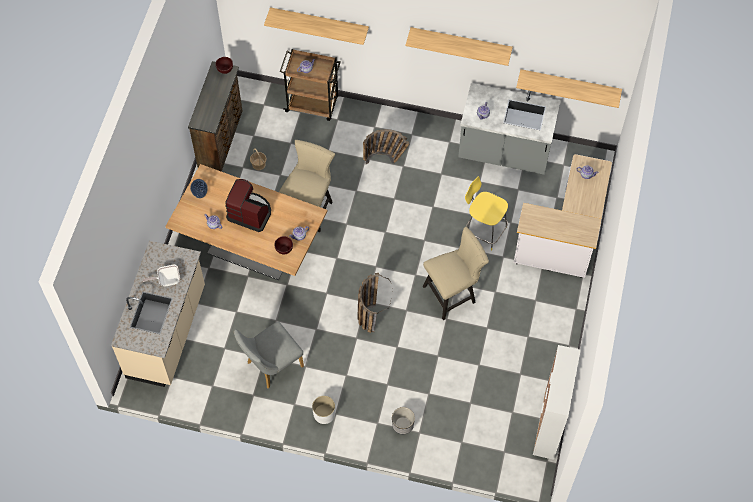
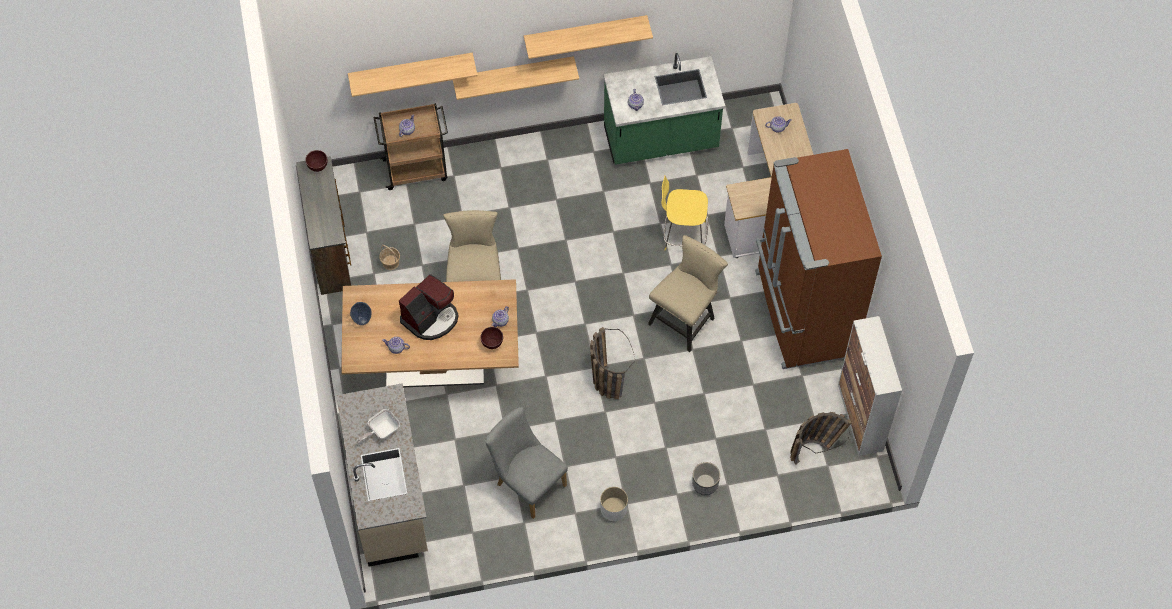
camera: 25 degrees left, 0 degrees up
(250, 213) = (431, 318): coffee machine -> coffee machine turned 135 degrees clockwise
(271, 366) = (527, 482): grey chair -> grey chair turned 105 degrees clockwise
(386, 160) = (533, 199): basket -> basket (816, 448)
(504, 153) = (661, 140): grey counter -> green counter
(545, 327) = (802, 314): none -> brown fridge
(569, 84) = (718, 34): shelf -> shelf (513, 73)

